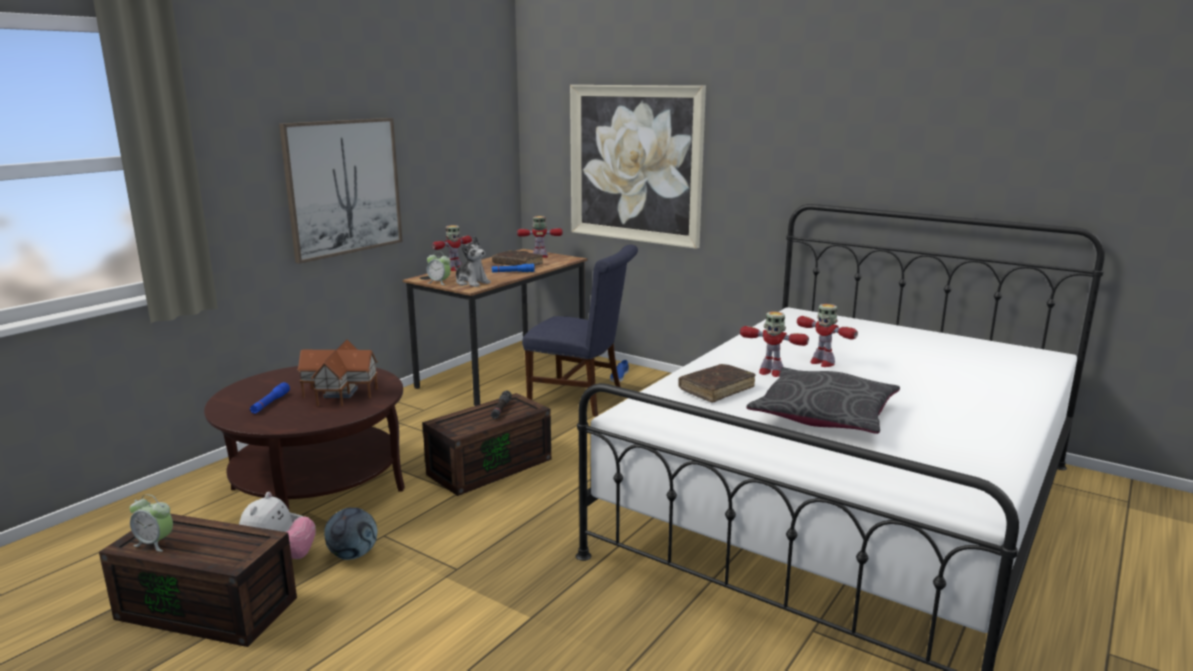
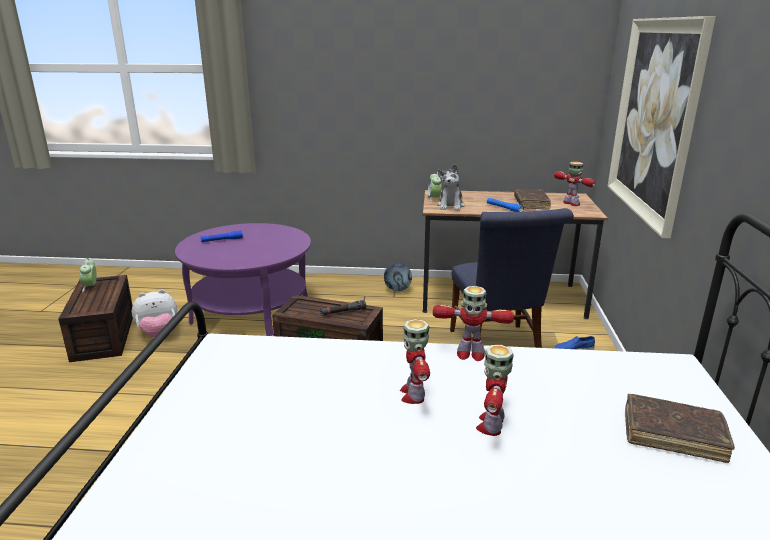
camera: 60 degrees right, 5 degrees up
(318, 488) = (251, 310): brown coffee table -> purple coffee table
(340, 392) = (254, 249): toy house -> none
(343, 187) = (380, 104): picture -> none
(353, 555) = (176, 353): football -> football (397, 290)
(454, 269) = (478, 193): toy robot -> toy robot (470, 354)
(716, 389) = (326, 373): brown book -> brown book (673, 435)
(823, 415) = (296, 461): grey pillow -> none

